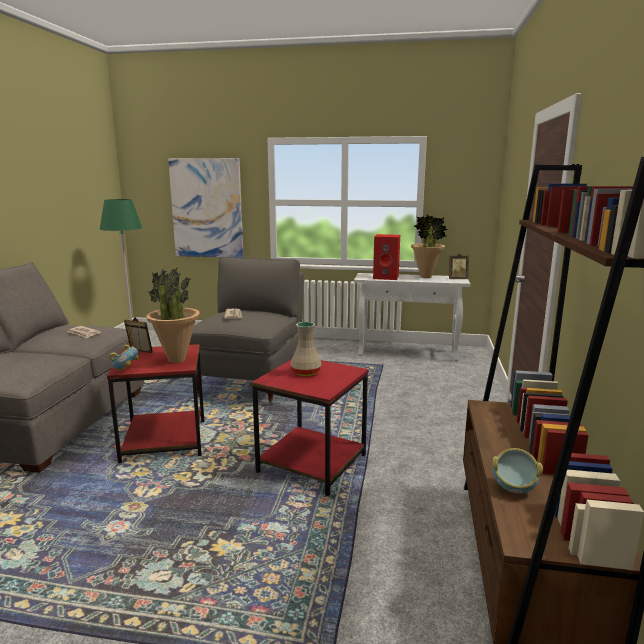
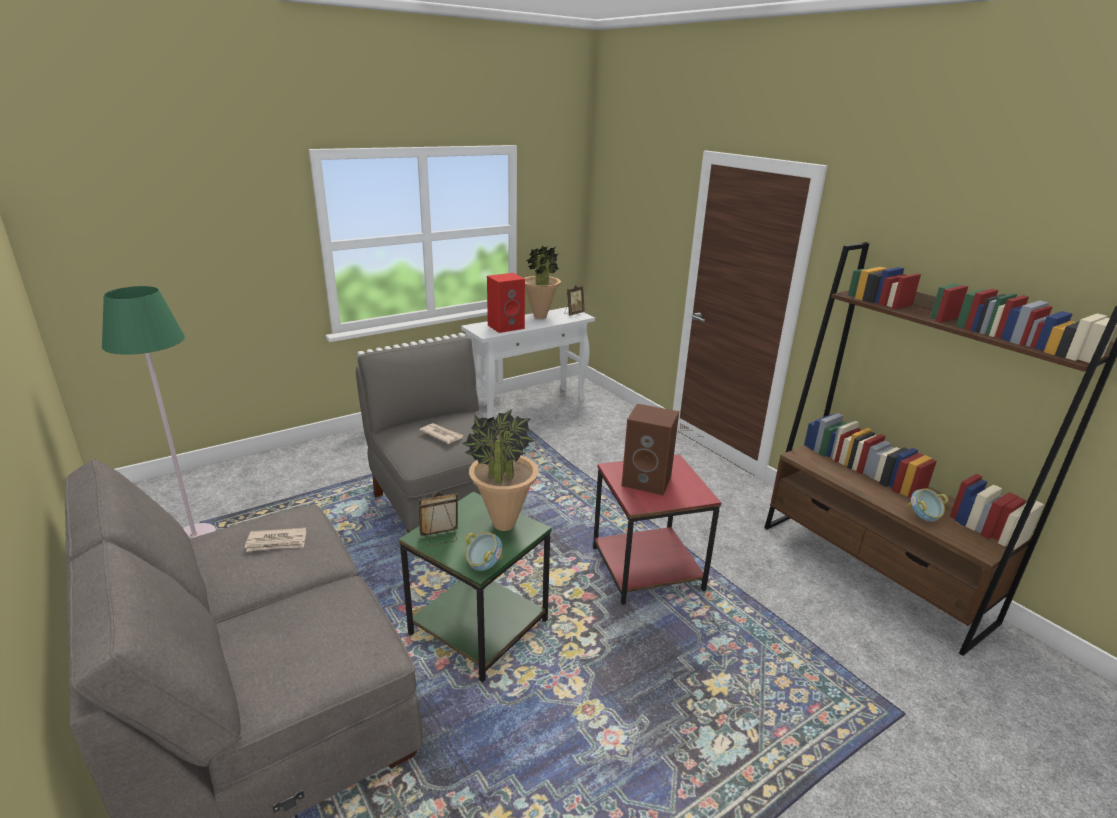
camera: 45 degrees left, 10 degrees up
(165, 440) = (478, 626): red side table -> green side table
(207, 208) = (215, 268): picture -> none
(306, 372) = (648, 481): beige vase -> brown speaker

